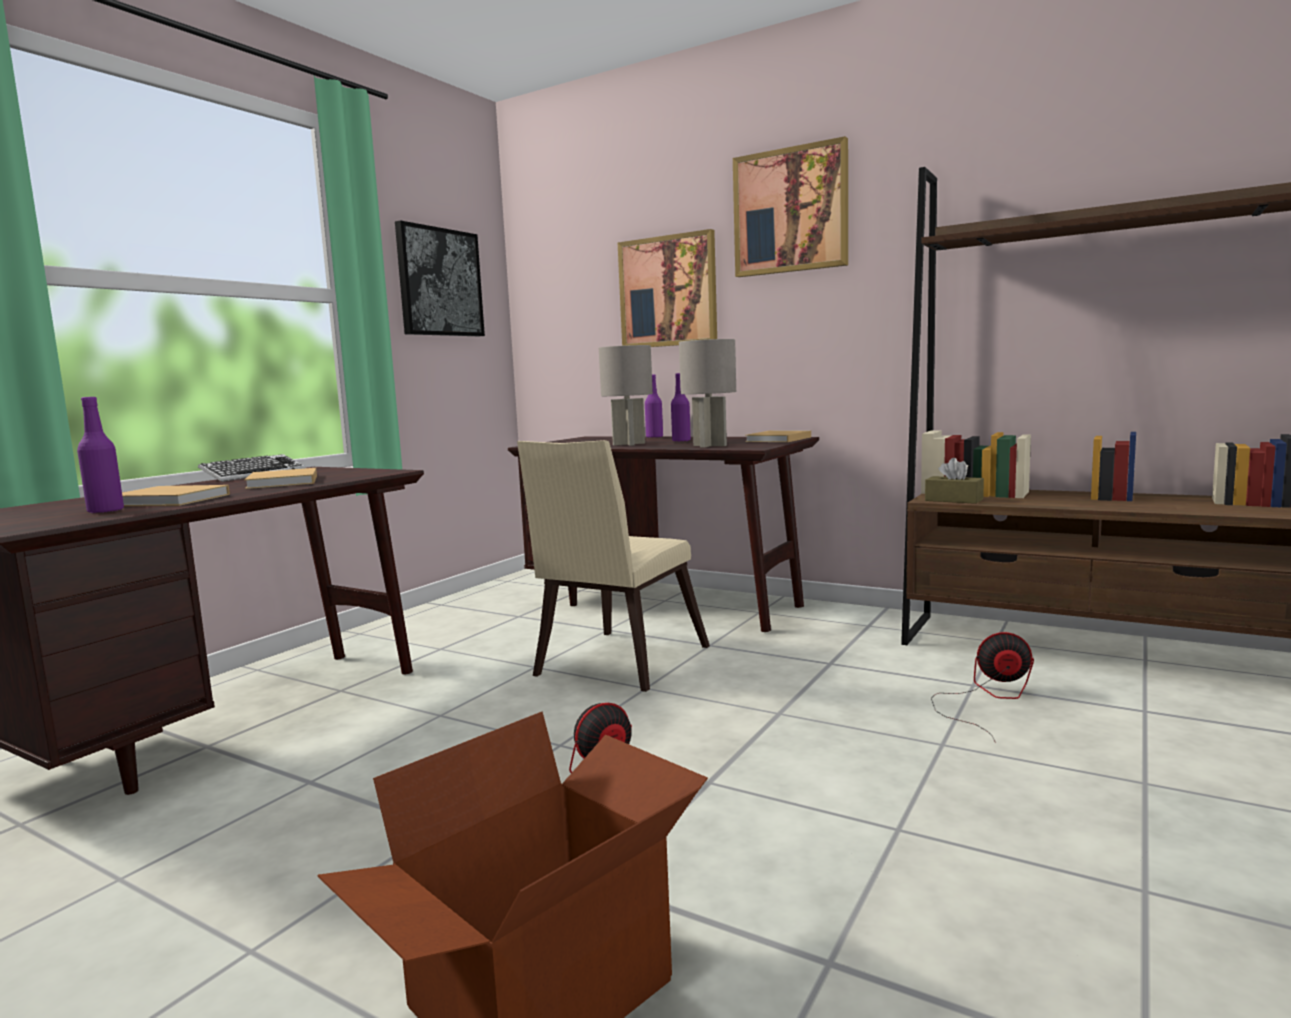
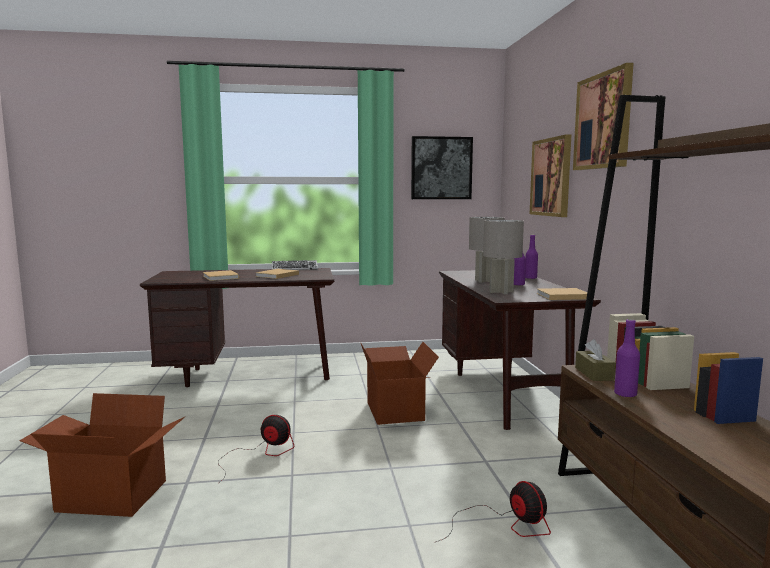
camera: 50 degrees right, 0 degrees up
(105, 511) = (192, 278): purple bottle -> purple bottle (625, 394)
(615, 664) = (396, 411): beige chair -> cardboard box

